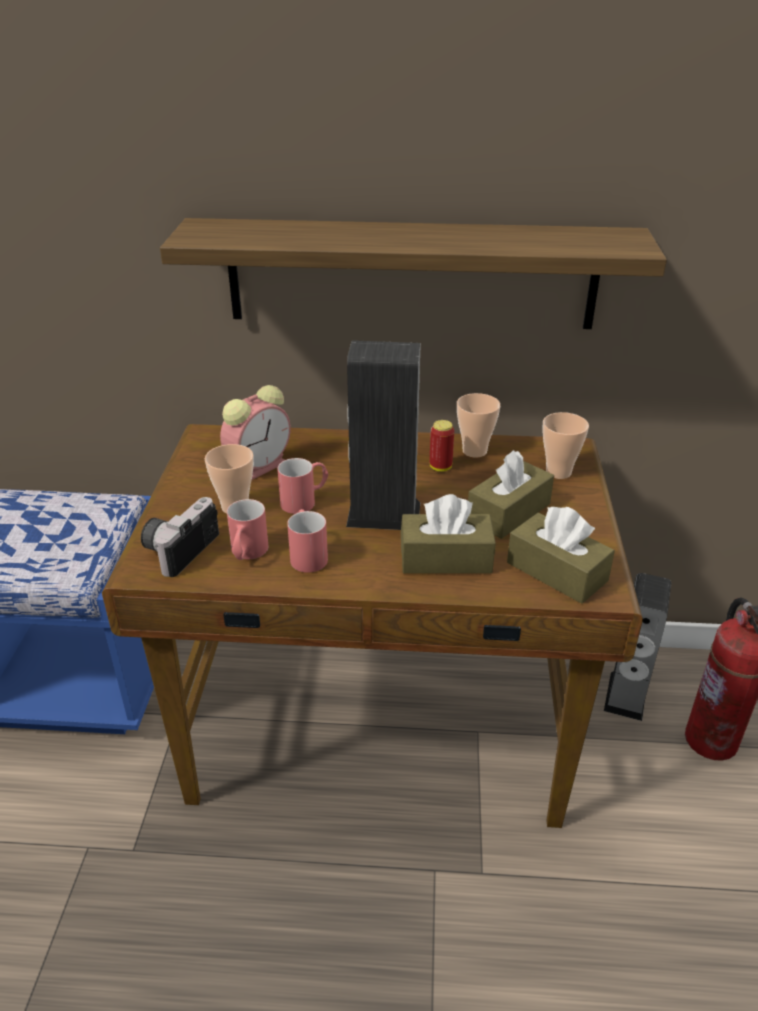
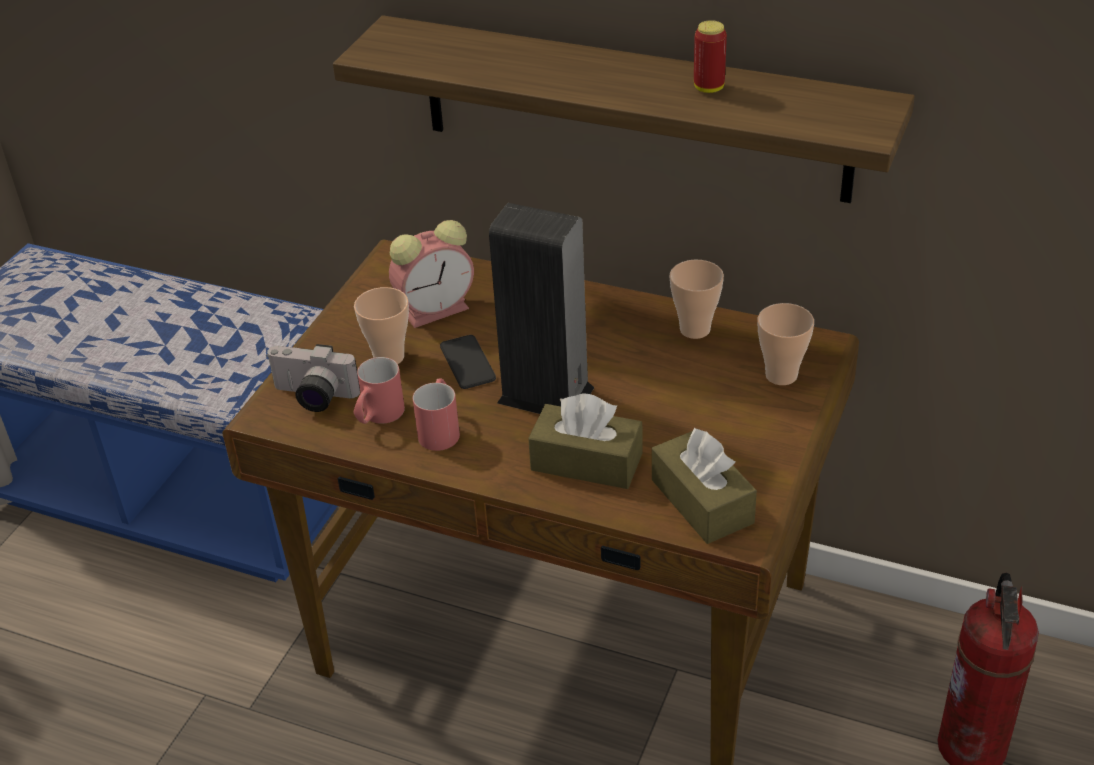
camera: 20 degrees right, 5 degrees up
(179, 548) = (312, 397): camera -> camera turned 120 degrees counterclockwise
(305, 501) = (467, 362): red mug -> phone
(440, 467) = (642, 345): can -> can (708, 88)
(508, 512) = (689, 418): brown tissue box -> none
(626, 696) = (887, 667): speaker -> none

